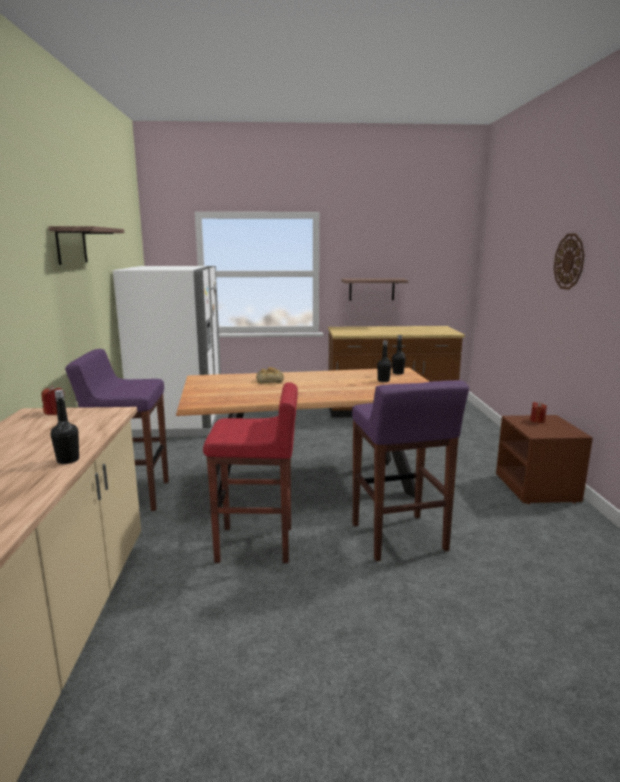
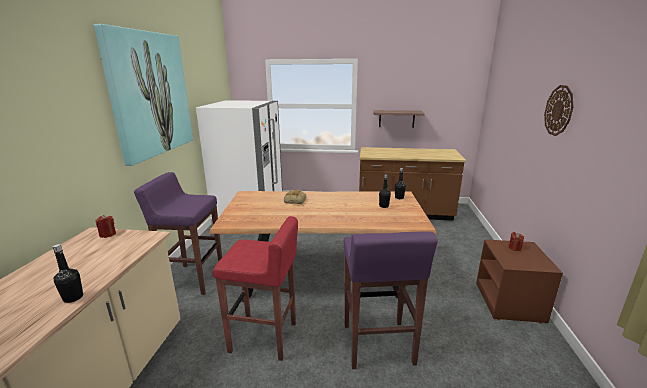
camera: 10 degrees right, 5 degrees up
(71, 245) = (150, 94): shelf -> picture

